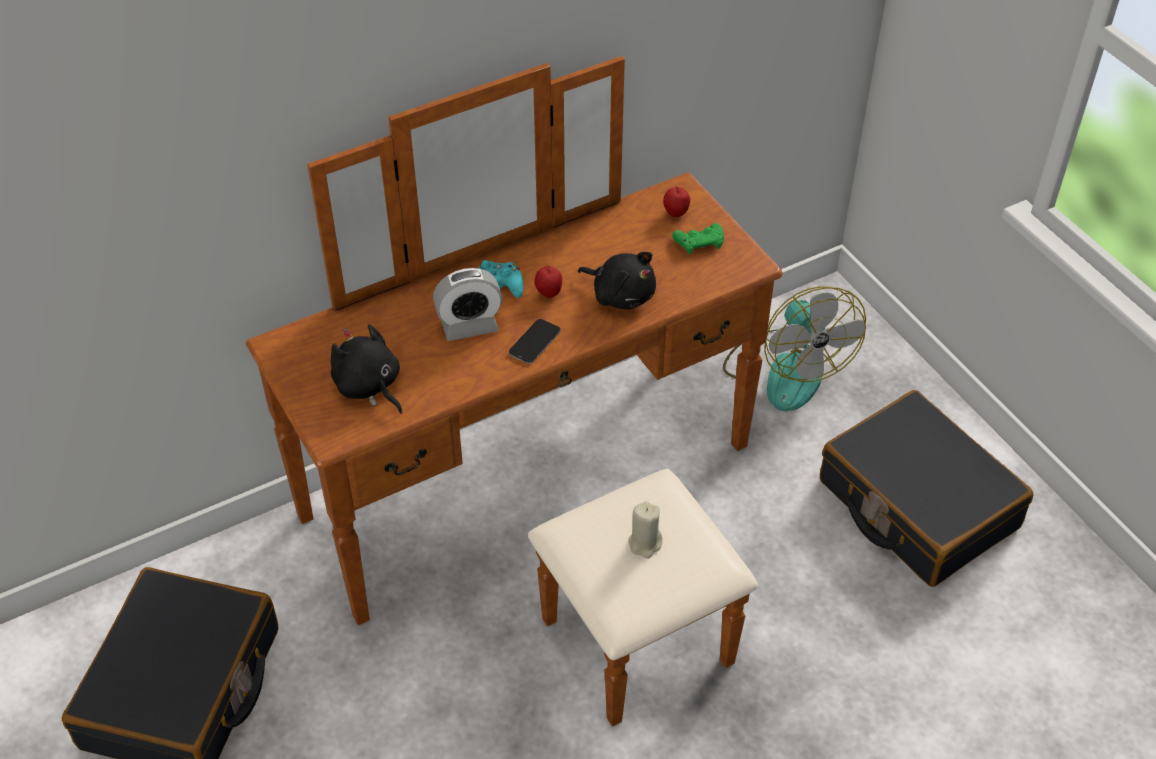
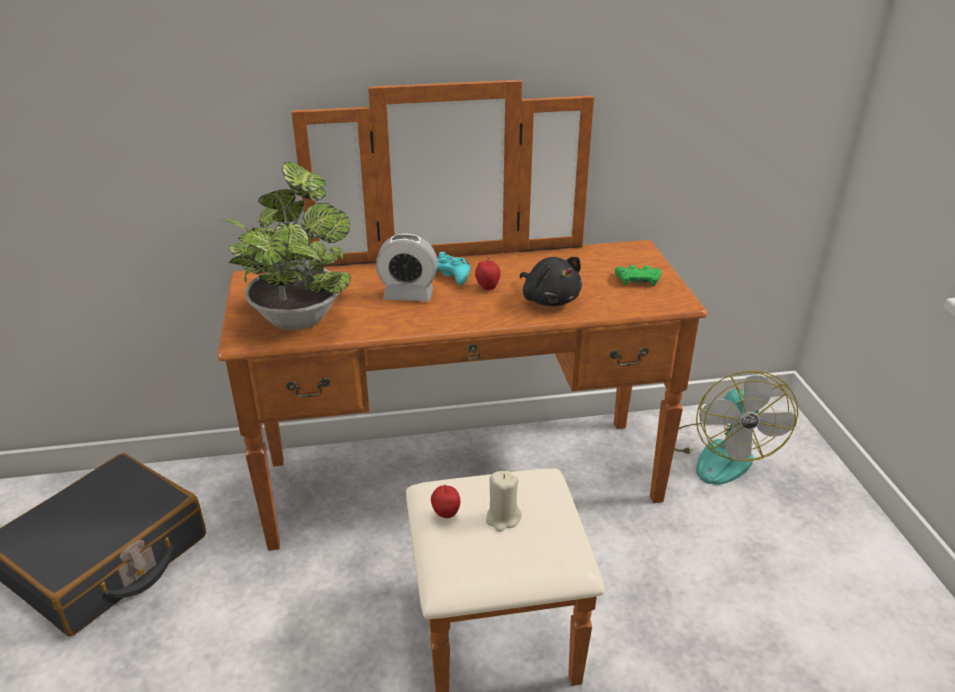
camera: 20 degrees right, 15 degrees down
(369, 387) = (299, 315): black plush toy -> potted plant
(534, 342) = (455, 314): phone -> none
(675, 214) = (625, 261): apple -> apple (446, 514)
(916, 504) = (816, 591): black suitcase -> none

